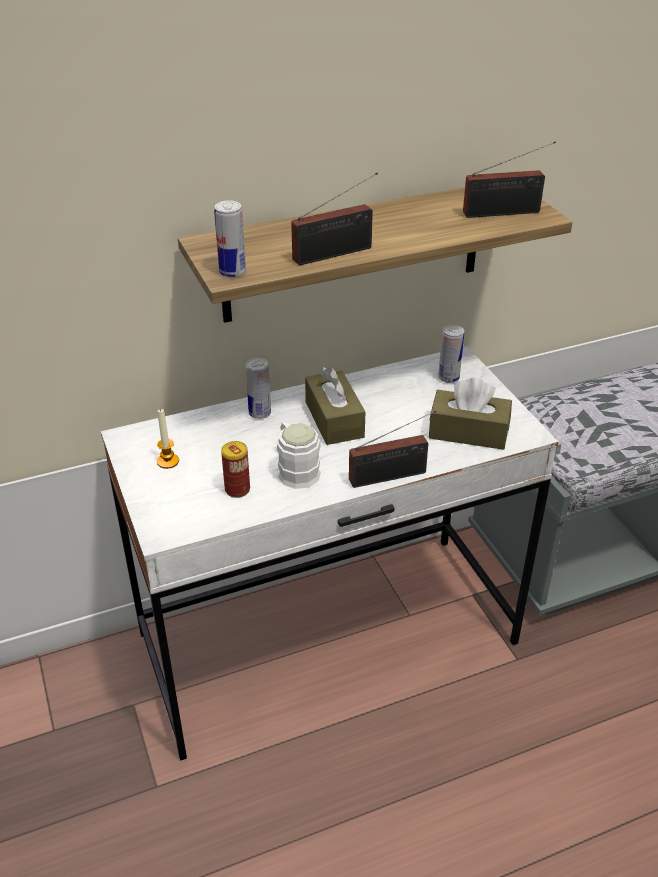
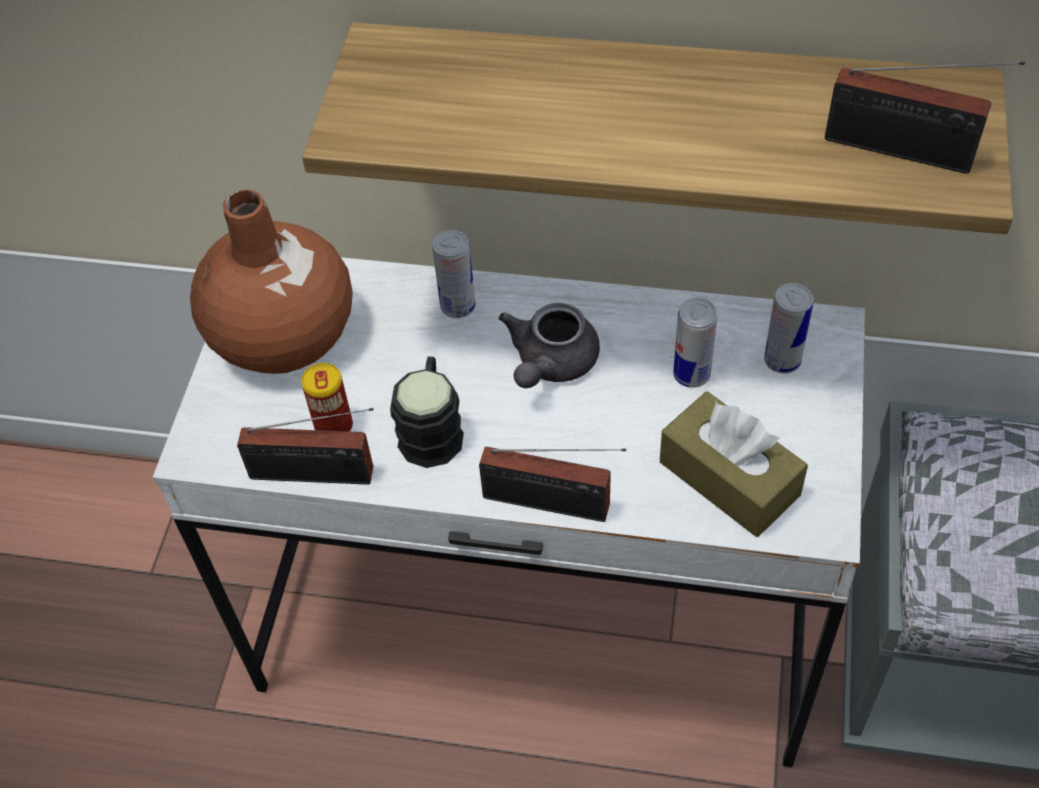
camera: 35 degrees right, 15 degrees up
(168, 461) = (284, 337): candle -> brown vase
(232, 272) = (361, 127): can -> can (691, 374)
(295, 469) = (432, 428): white mug -> black mug
(334, 419) = (550, 364): brown tissue box -> grey teapot
(337, 253) = (543, 144): radio -> radio (319, 475)

